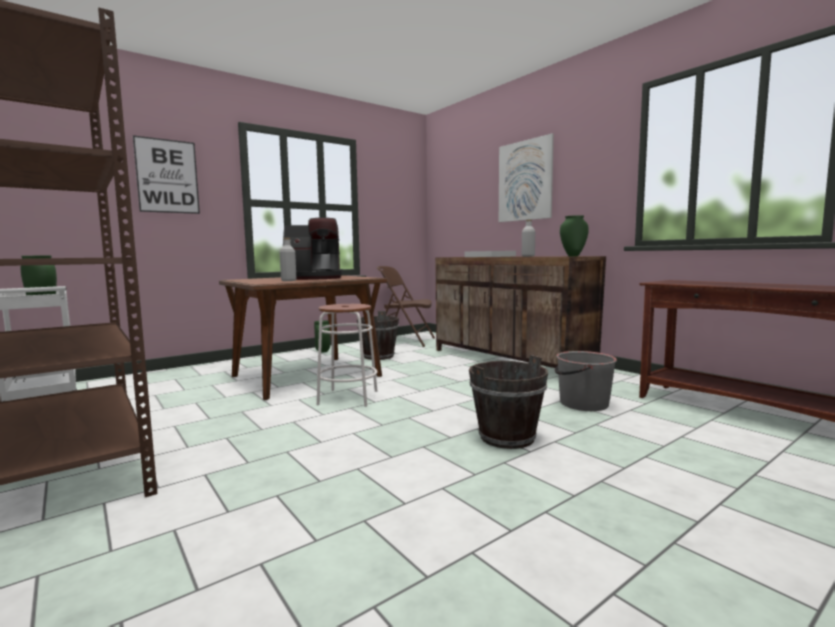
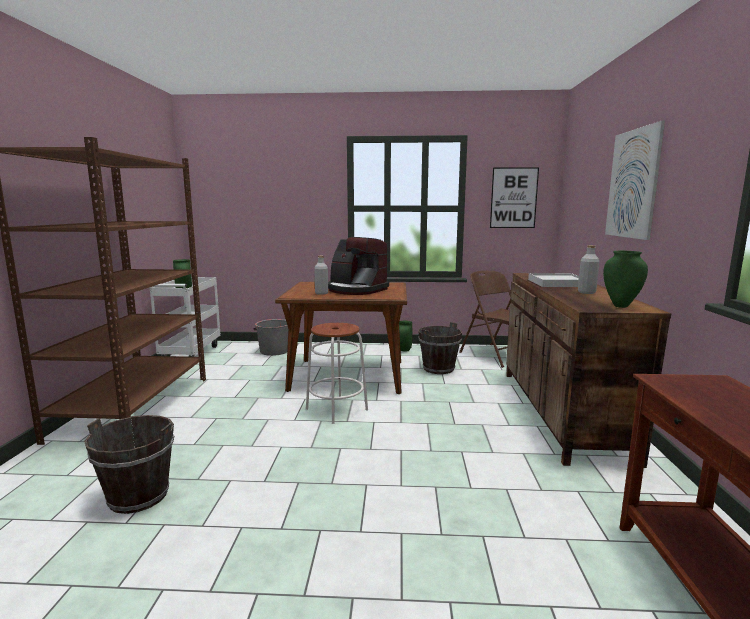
camera: 40 degrees right, 5 degrees up
(167, 176) = (288, 190): picture -> picture (513, 198)
(506, 437) = (371, 506): brown bucket -> brown bucket (139, 496)
(583, 404) = (524, 504): grey bucket -> grey bucket (274, 351)

